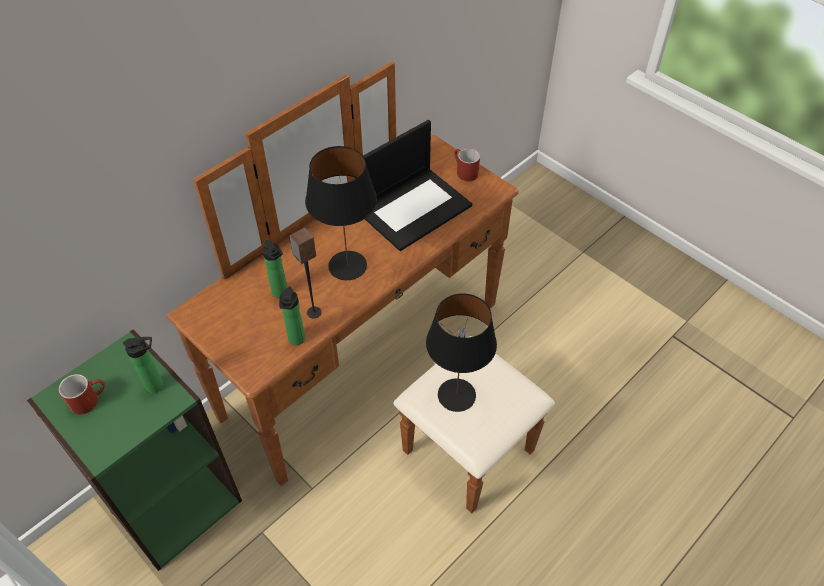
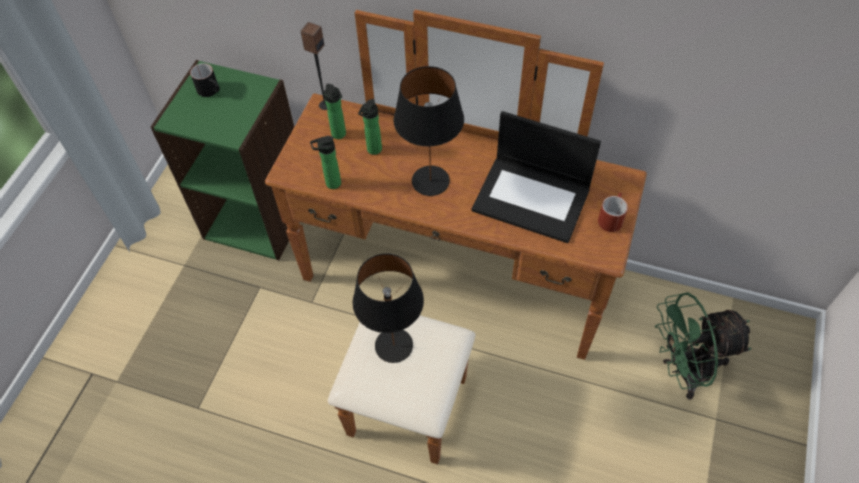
camera: 65 degrees right, 5 degrees up
(89, 399) = (211, 90): red mug -> black mug
(157, 385) = (240, 120): bottle -> bottle (340, 135)
(313, 312) = (366, 181): speaker -> speaker (325, 105)
(536, 250) = (683, 370): none -> green fan

